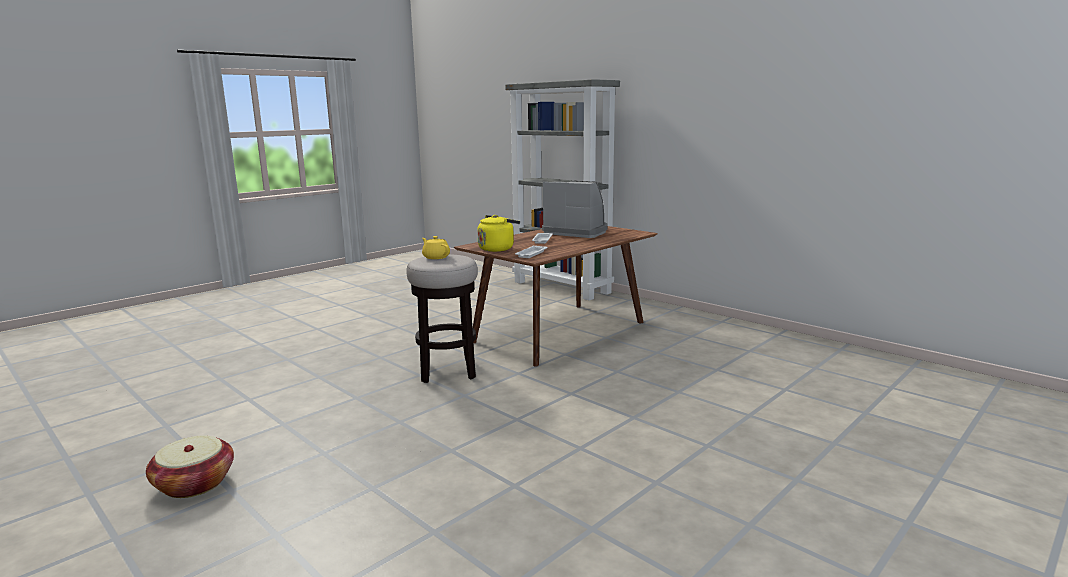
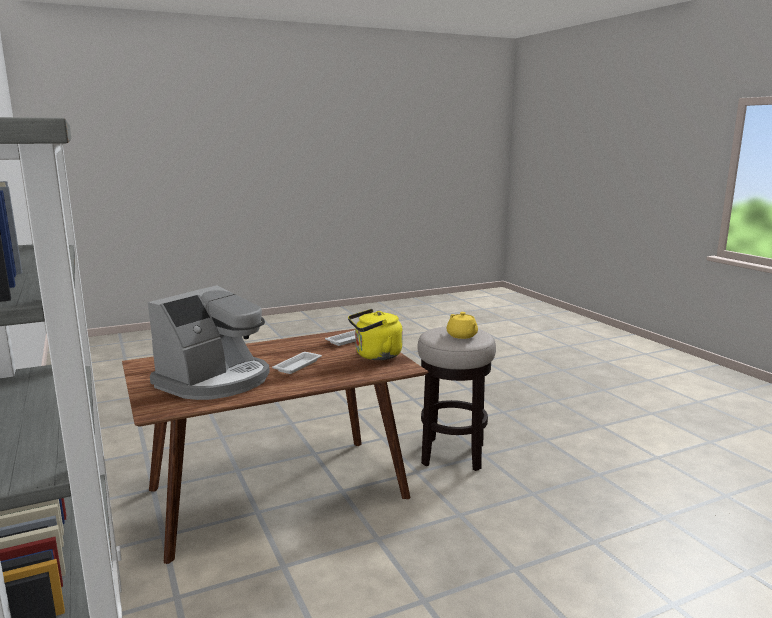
camera: 160 degrees left, 0 degrees up
(194, 483) = (631, 396): basket -> none
(576, 232) = (215, 381): coffee machine -> coffee machine turned 105 degrees counterclockwise

